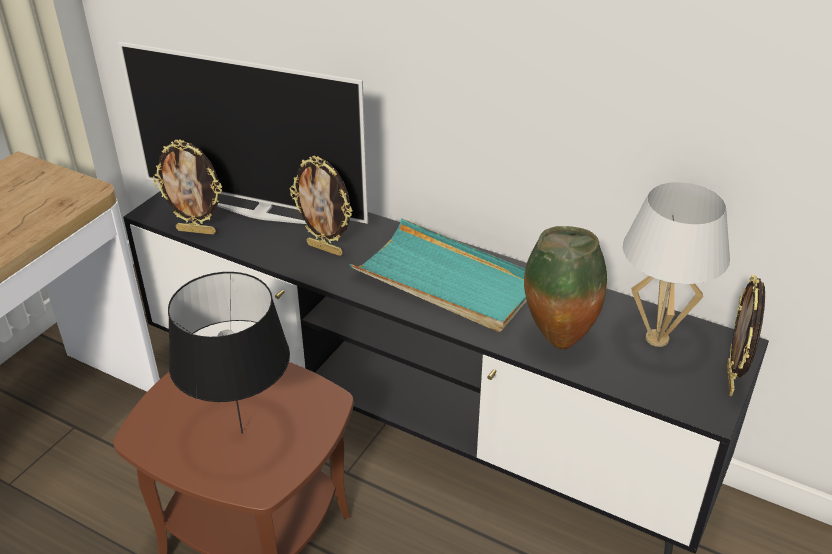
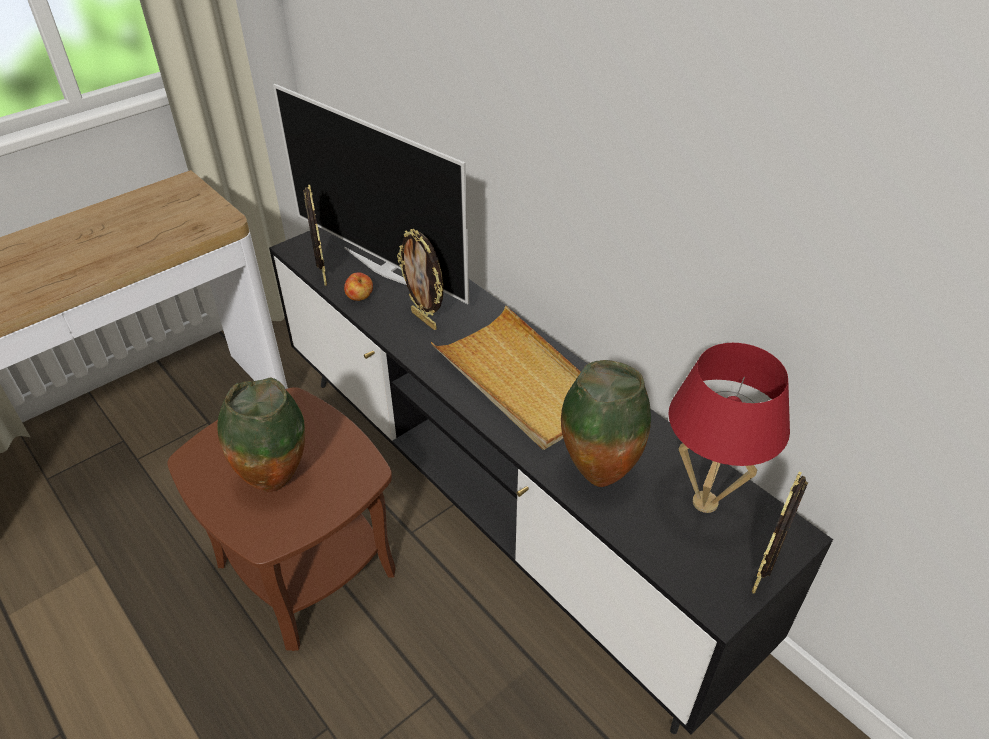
camera: 20 degrees right, 5 degrees up
(197, 231) = (322, 275): picture frame -> picture frame turned 135 degrees counterclockwise
(241, 432) = (275, 481): black table lamp -> vase
(248, 243) = (360, 298): none -> apple
(447, 281) = (521, 381): turquoise tray -> beige tray
(656, 339) = (704, 502): white table lamp -> red table lamp

